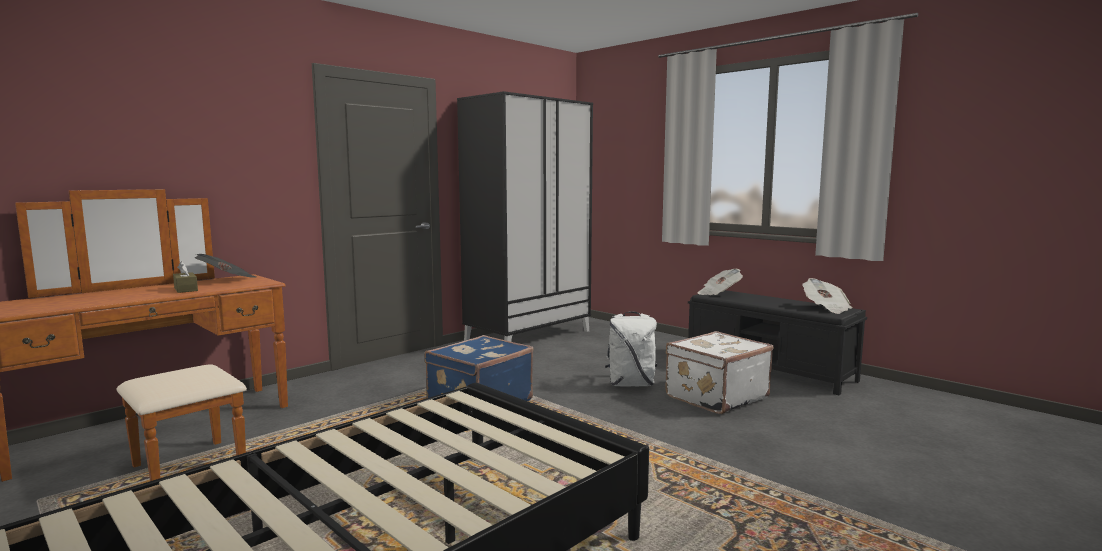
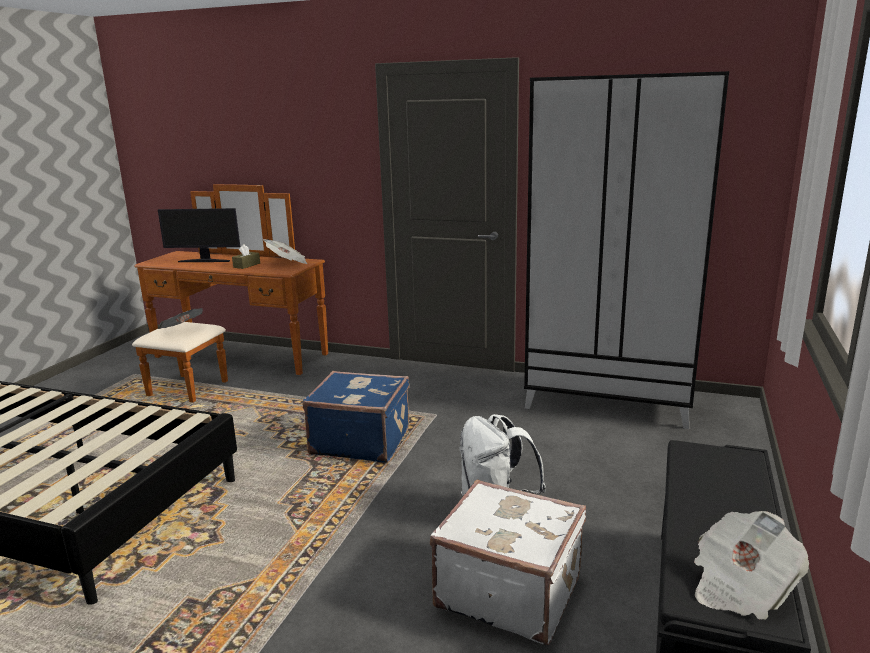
camera: 65 degrees right, 10 degrees up
(95, 298) = (204, 261): none -> monitor
(719, 293) = (719, 458): newspaper -> newspaper (182, 330)

